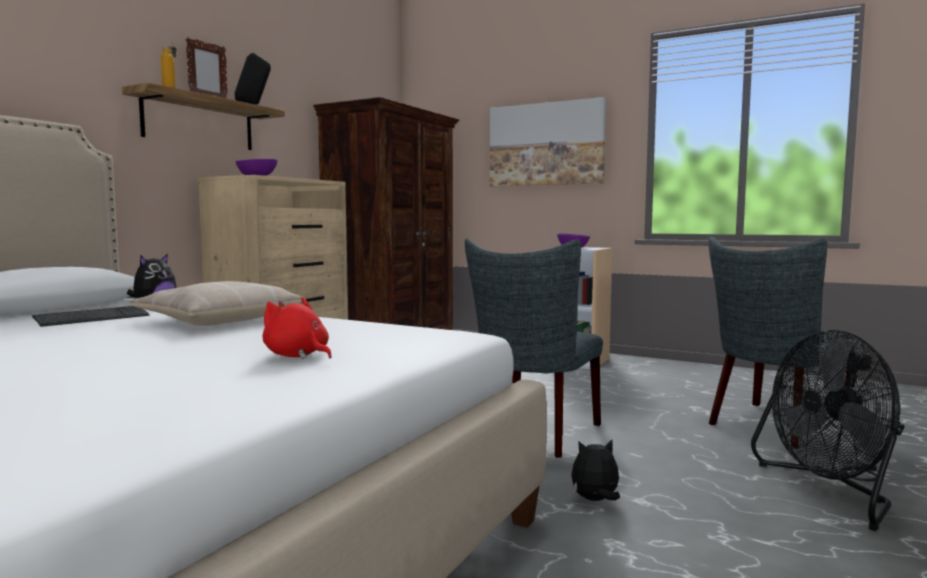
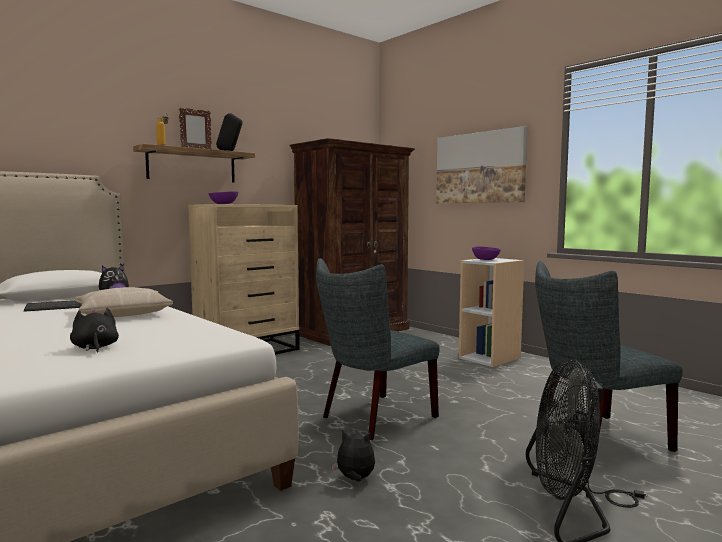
camera: 20 degrees right, 0 degrees up
(298, 356) = (95, 348): red plush toy -> black plush toy

